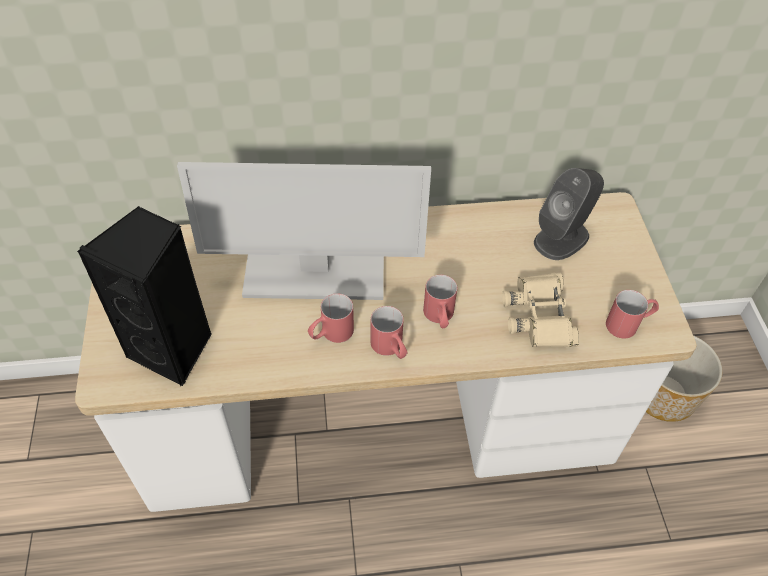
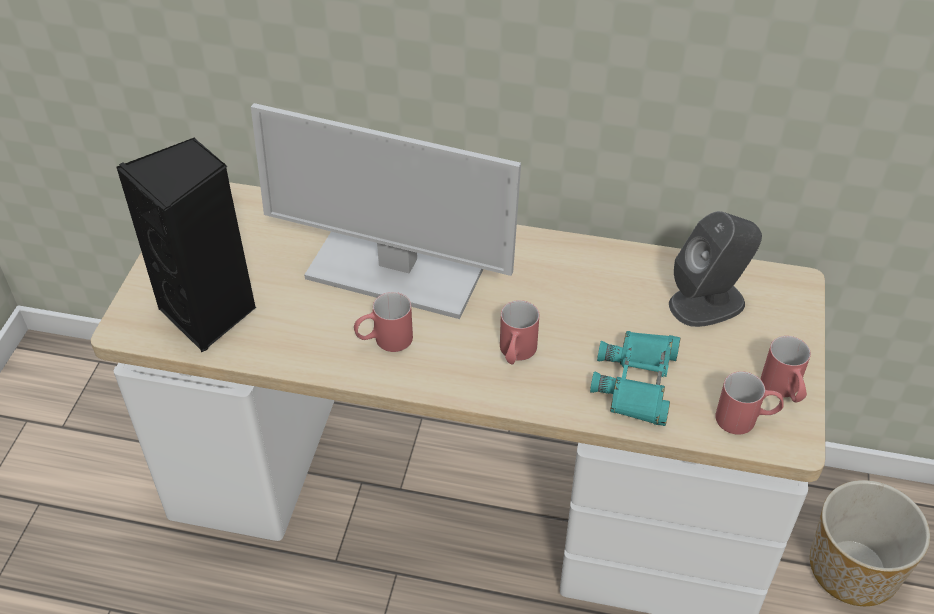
camera: 20 degrees right, 5 degrees down
(390, 349) = (444, 373): red mug -> red mug (783, 391)
(539, 316) = (637, 382): beige binoculars -> turquoise binoculars

